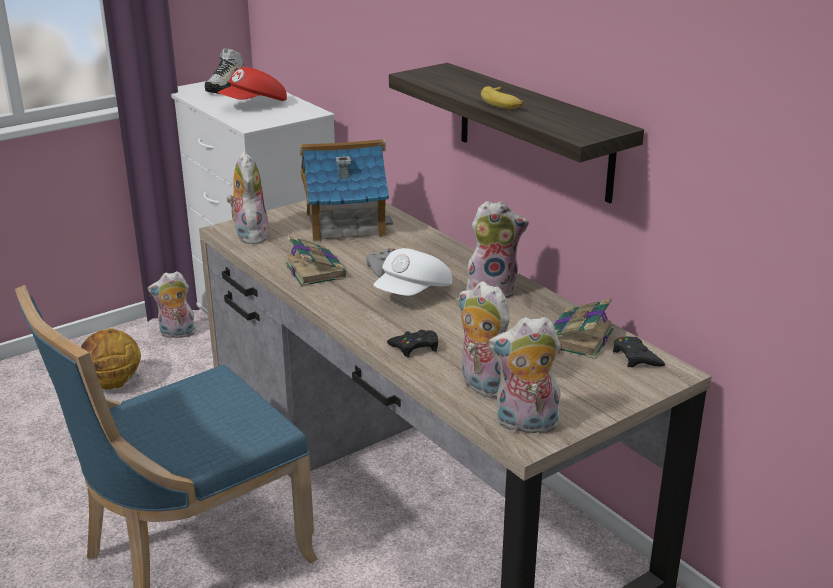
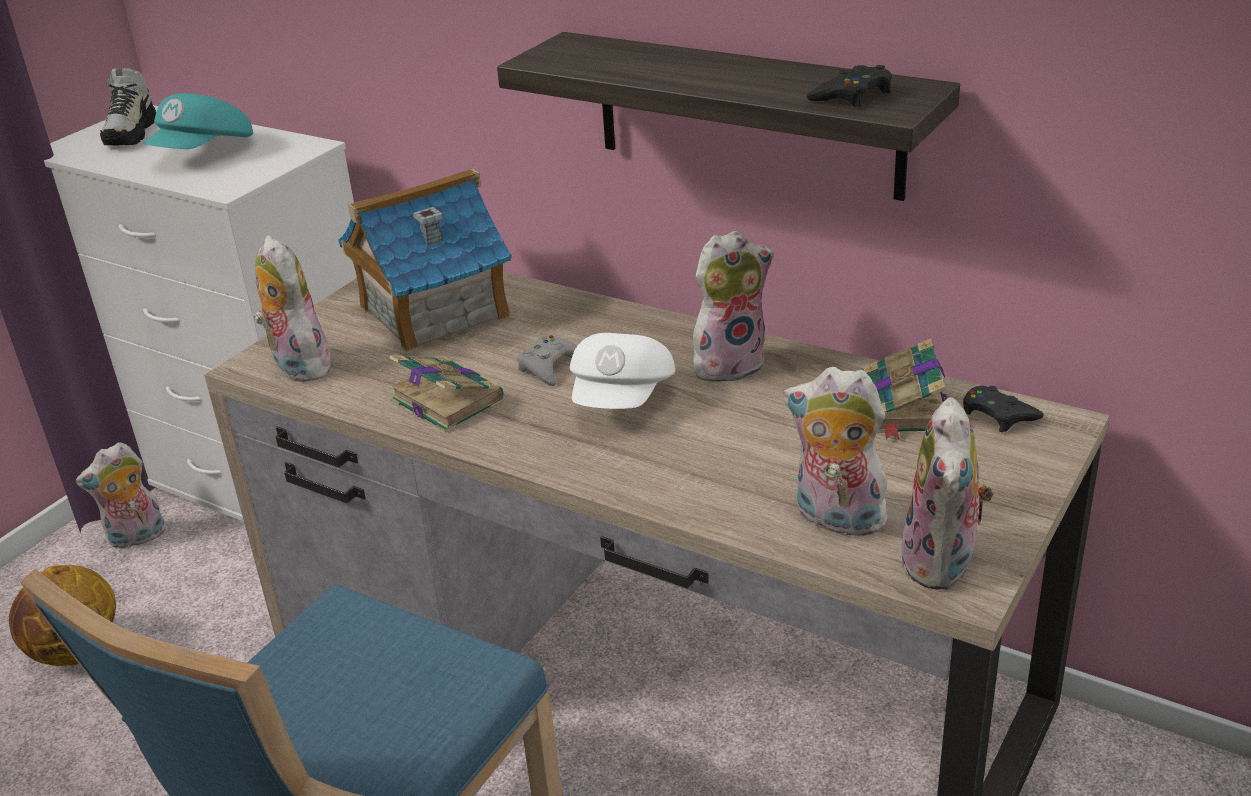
camera: 20 degrees left, 5 degrees up
(254, 105) = (204, 152): red cap -> turquoise cap
(415, 347) = (693, 485): black game controller -> black game controller (852, 96)
(503, 103) = (724, 81): banana -> none
(525, 425) = (943, 564): plush toy -> plush toy turned 60 degrees counterclockwise

